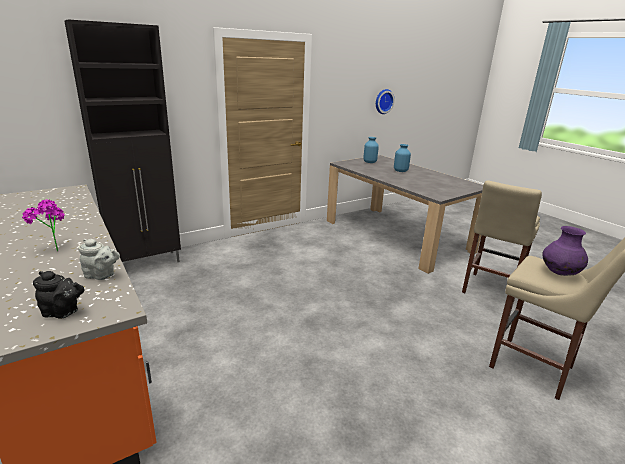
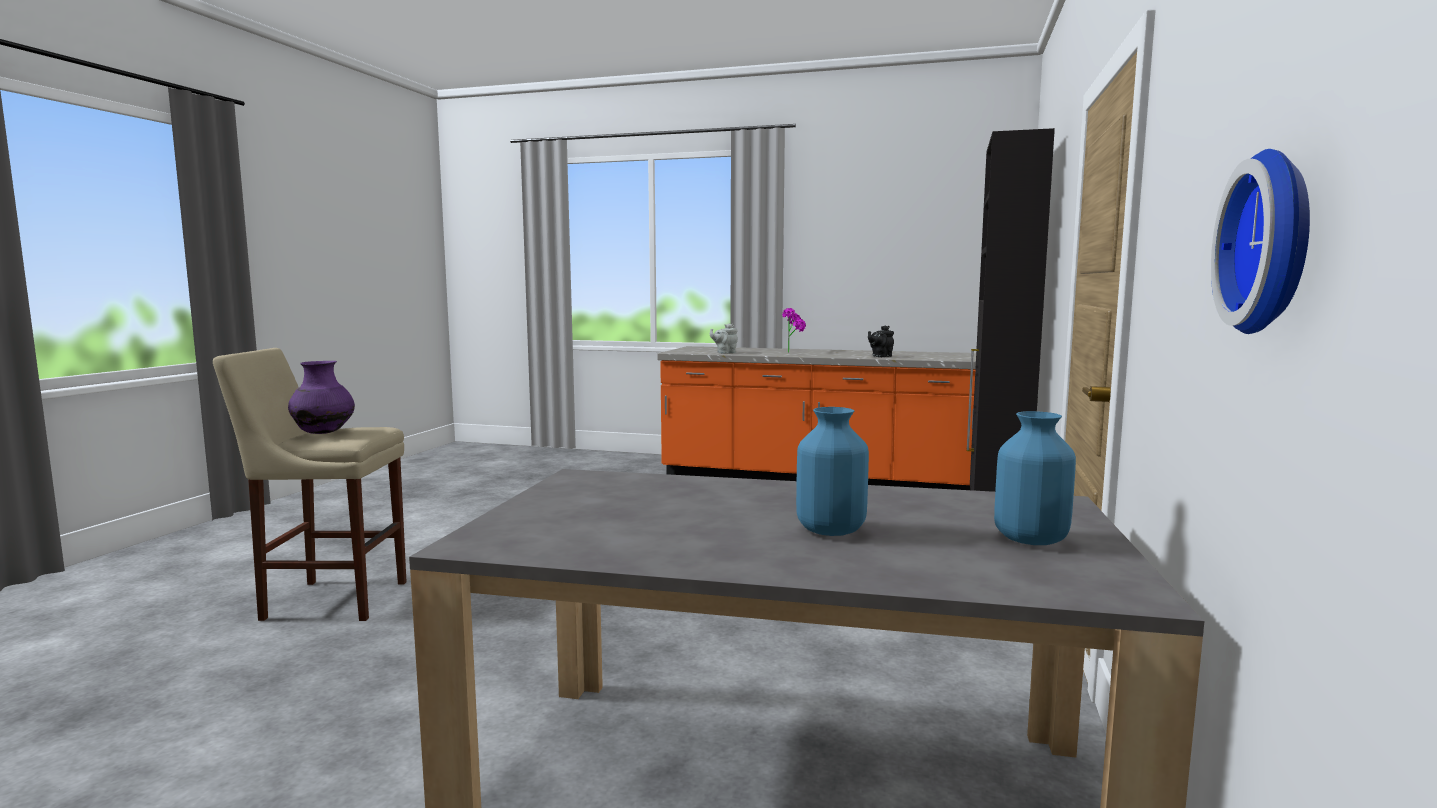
camera: 140 degrees right, 15 degrees down
(63, 312) = (696, 349): black teapot -> black teapot (880, 356)
(489, 290) = (391, 701): beige stool -> none

